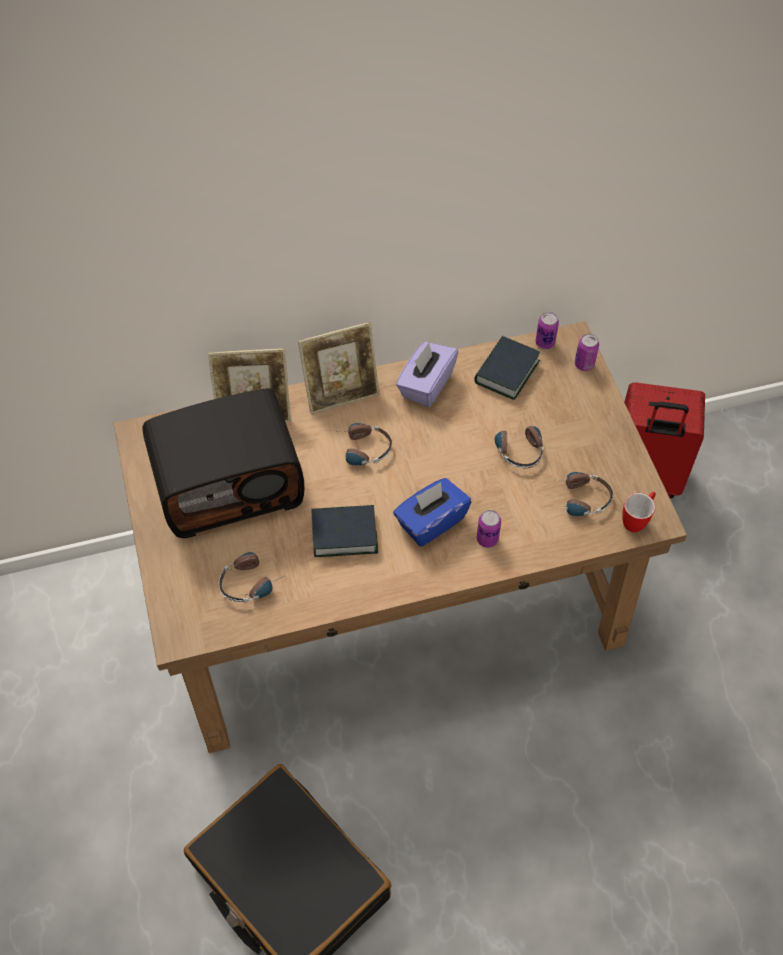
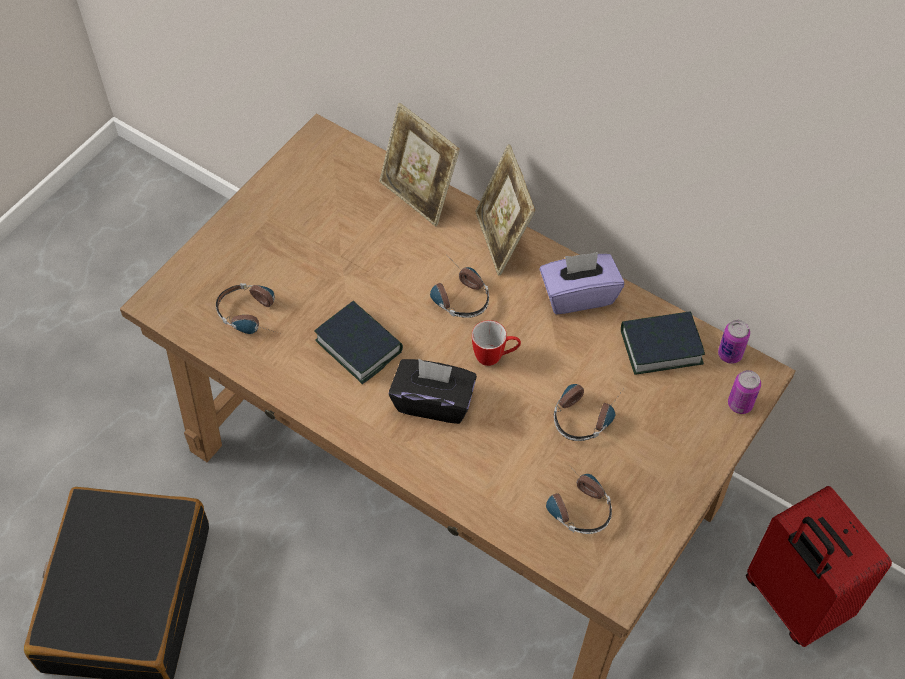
camera: 50 degrees right, 0 degrees up
(229, 483) = (332, 230): radio -> none
(341, 394) = (502, 240): picture frame -> picture frame turned 45 degrees clockwise
(431, 522) = (433, 402): blue tissue box -> black tissue box
(487, 539) = (457, 459): can -> none
(637, 520) = (601, 572): mug -> mug (495, 357)

